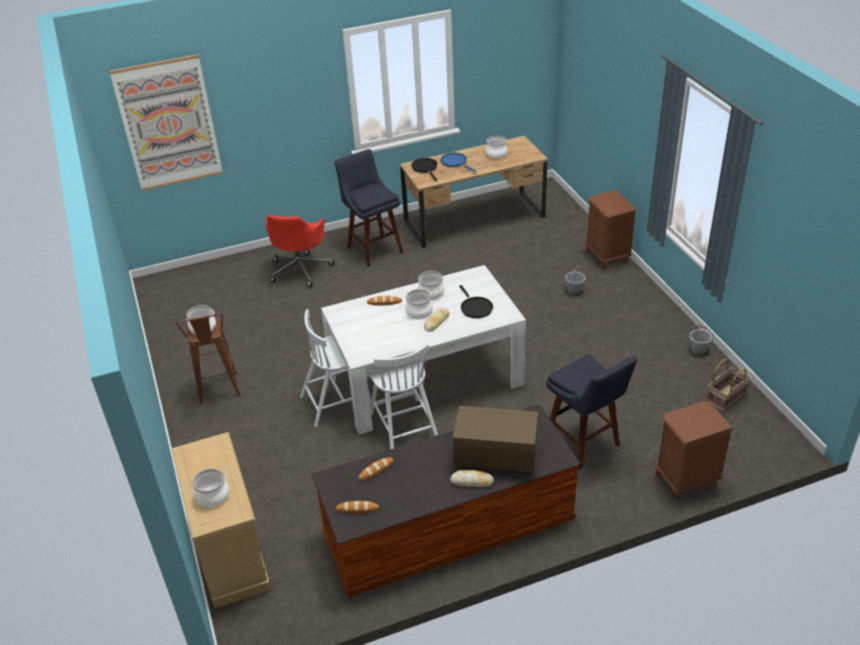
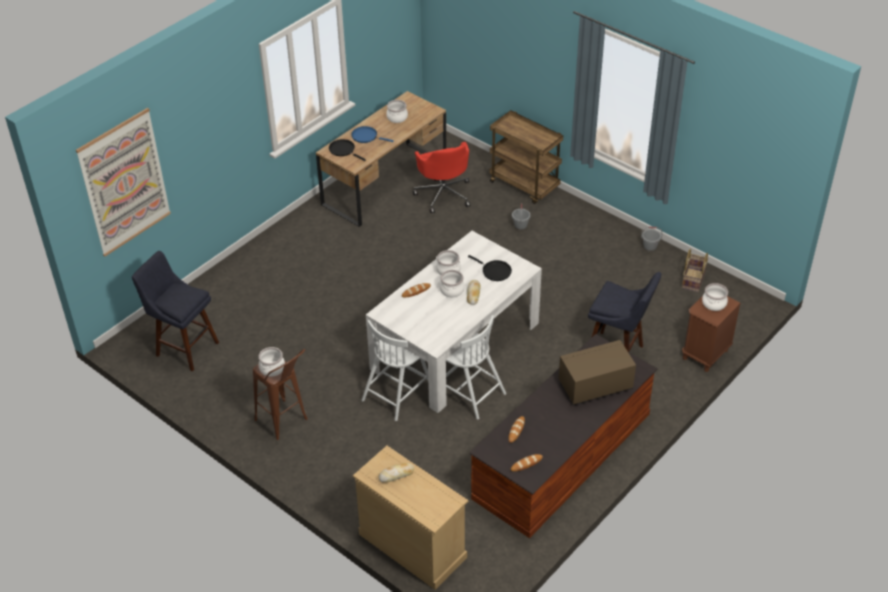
camera: 30 degrees left, 5 degrees up
(213, 496) = (422, 497): cooking pot -> cooking pot (714, 303)
(300, 269) = (260, 283): red office chair -> red office chair (443, 194)
(373, 248) = (313, 241): blue stool -> blue stool (184, 347)
(472, 481) = (592, 411): bread -> bread (396, 474)
(606, 256) = (525, 185): brown nightstand -> brown cart

